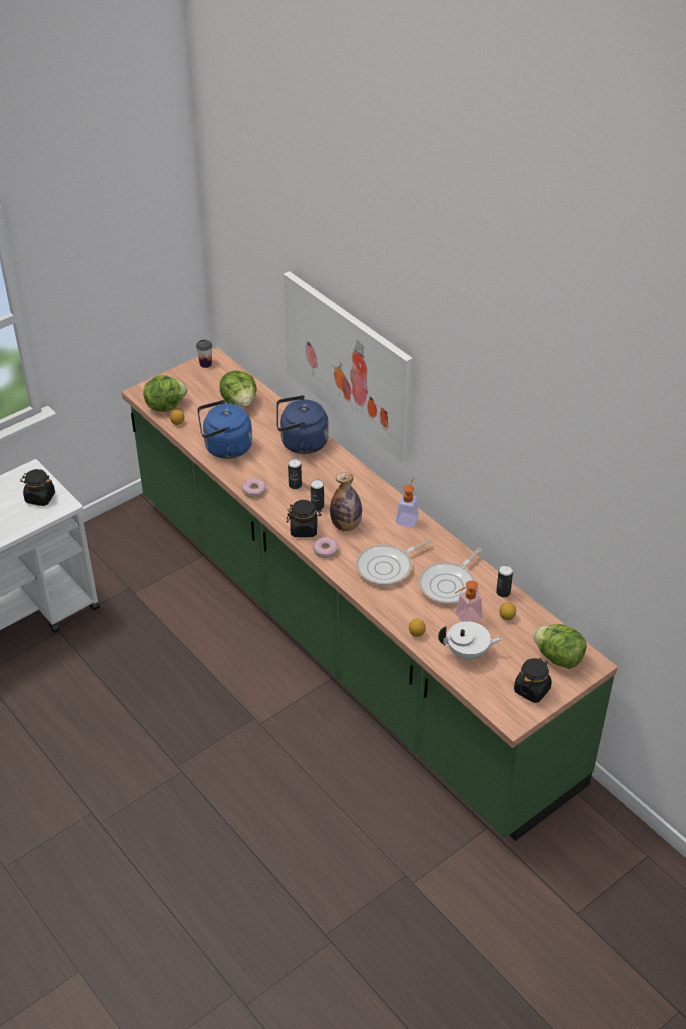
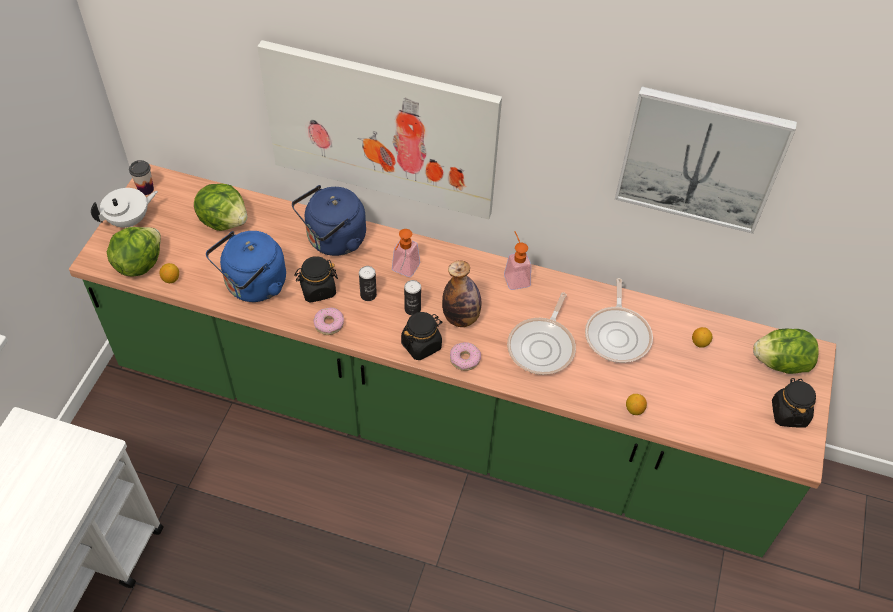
camera: 35 degrees left, 10 degrees up
(40, 498) = (61, 458): black jar -> black jar (317, 289)
(464, 618) = (664, 366): soap dispenser -> soap dispenser (403, 270)
(468, 653) = (699, 405): white teapot -> white teapot (129, 220)
(503, 592) = (673, 316): can -> none
(523, 450) = (700, 159): none -> picture

